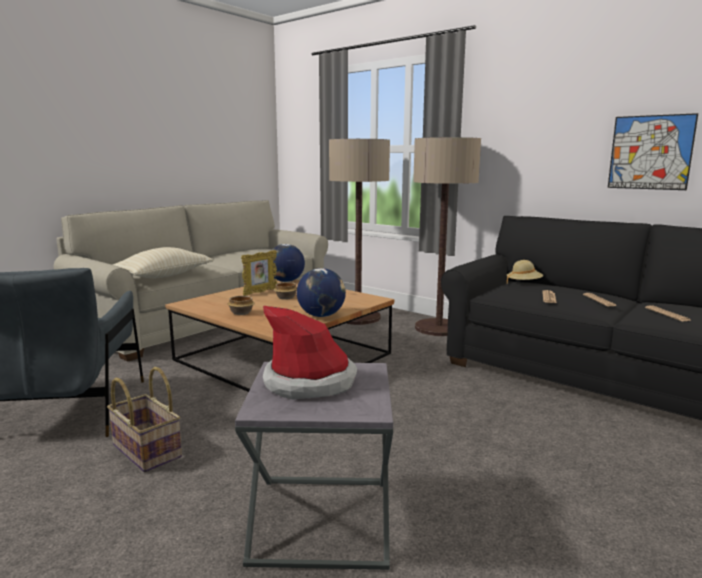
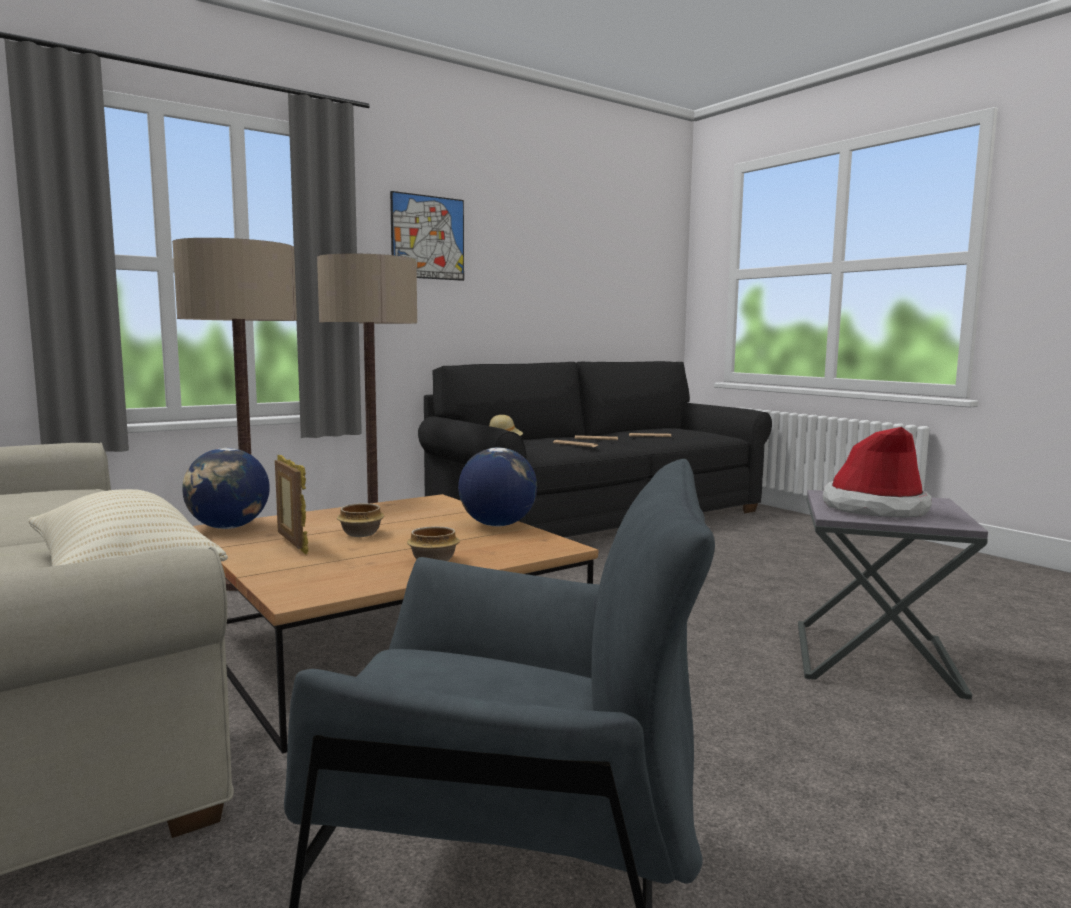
camera: 75 degrees left, 5 degrees down
(145, 451) = (727, 769): basket -> none
(650, 152) = (545, 292): picture -> picture (428, 237)

